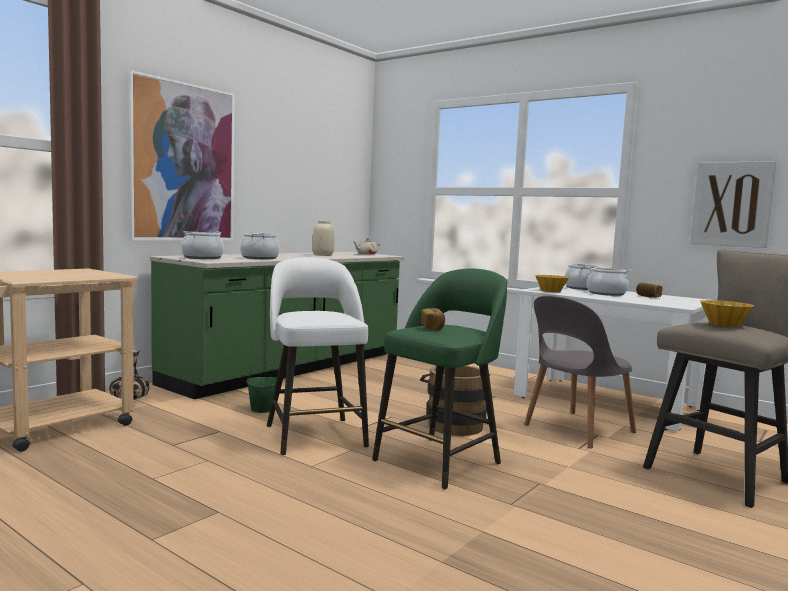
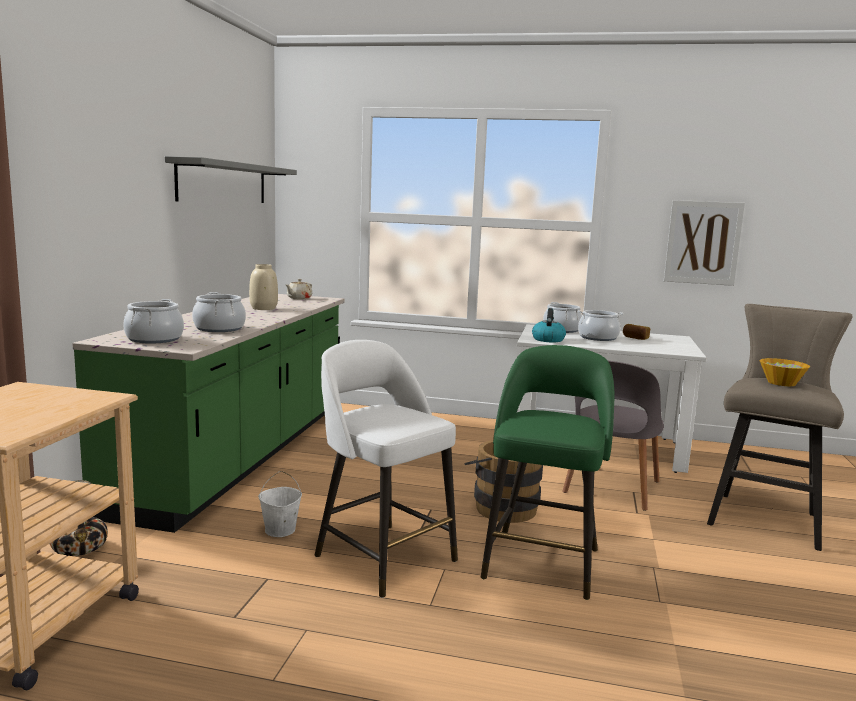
camera: 25 degrees left, 5 degrees up
(183, 163) = (95, 201): picture -> none
(263, 409) = (280, 530): green bucket -> white bucket
(311, 161) = (223, 183): none -> grey shelf
(433, 328) = (542, 422): bread -> none
(550, 291) = (548, 339): bowl -> kettle

